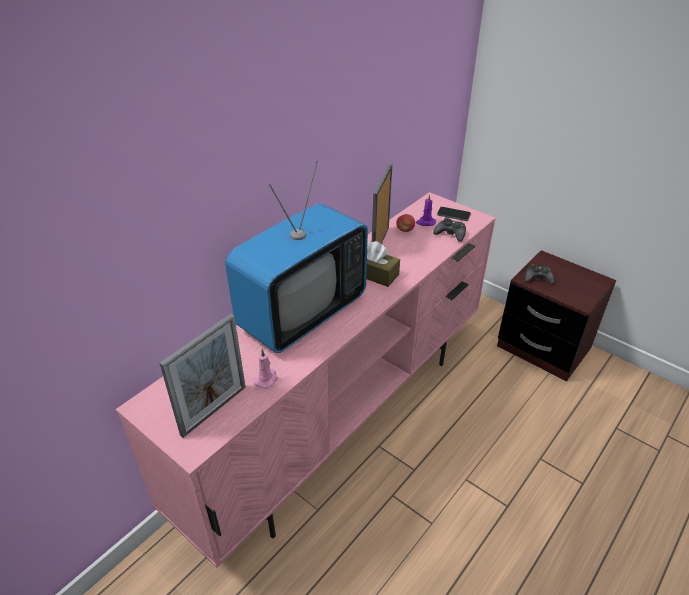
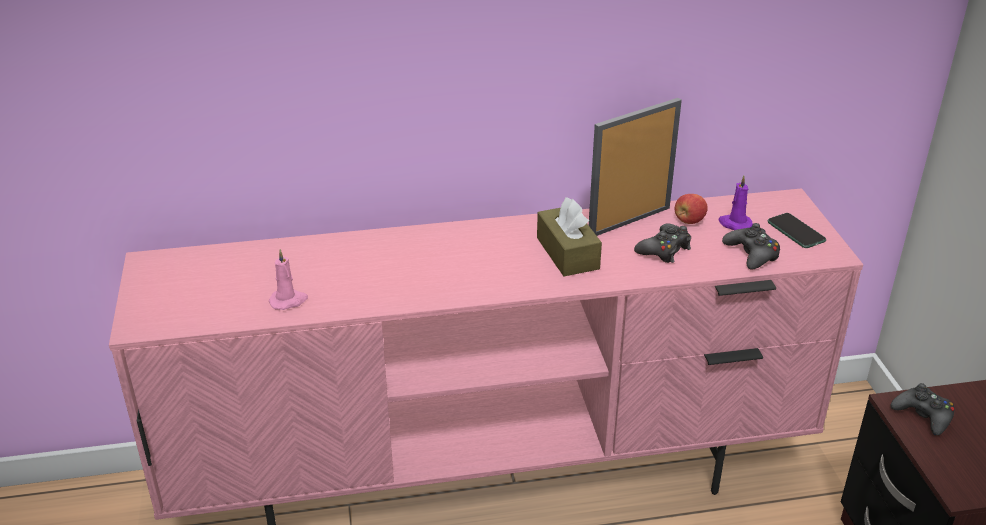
camera: 40 degrees right, 5 degrees down
(214, 410) = (201, 302): picture frame -> none
(302, 314) = (417, 256): television -> none
(413, 250) = (664, 250): none -> black game controller

